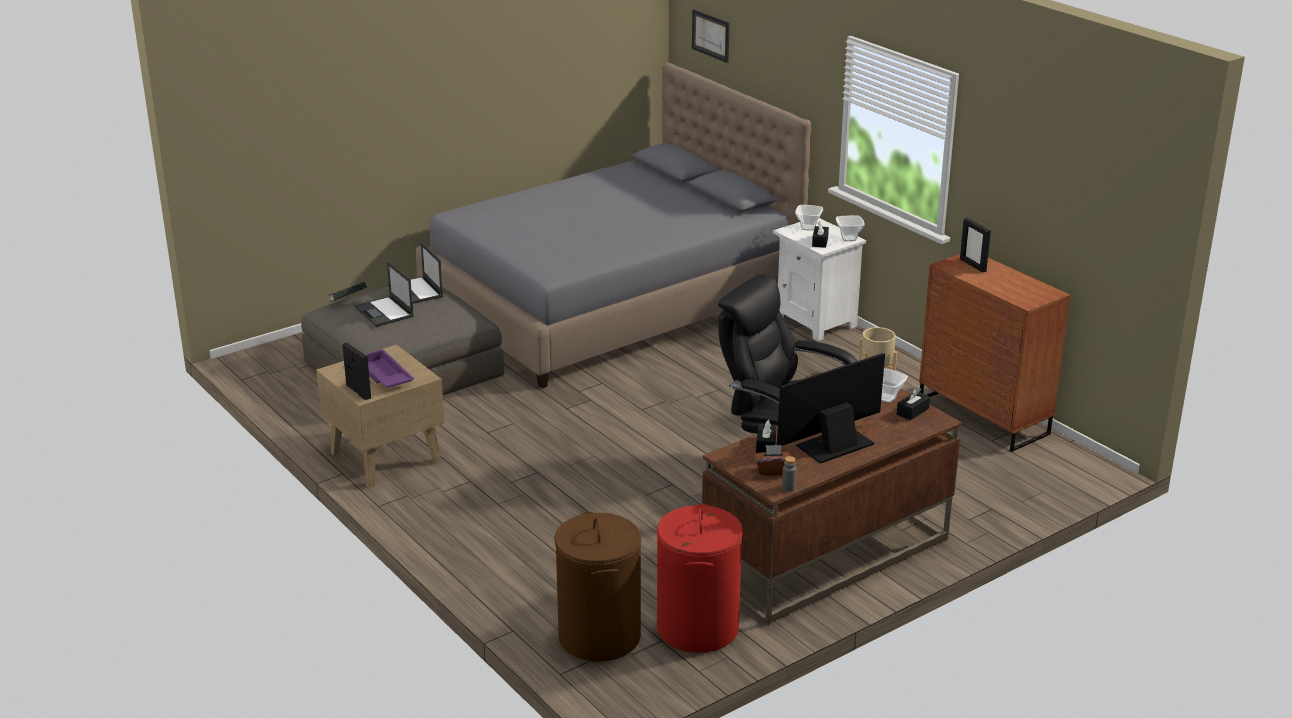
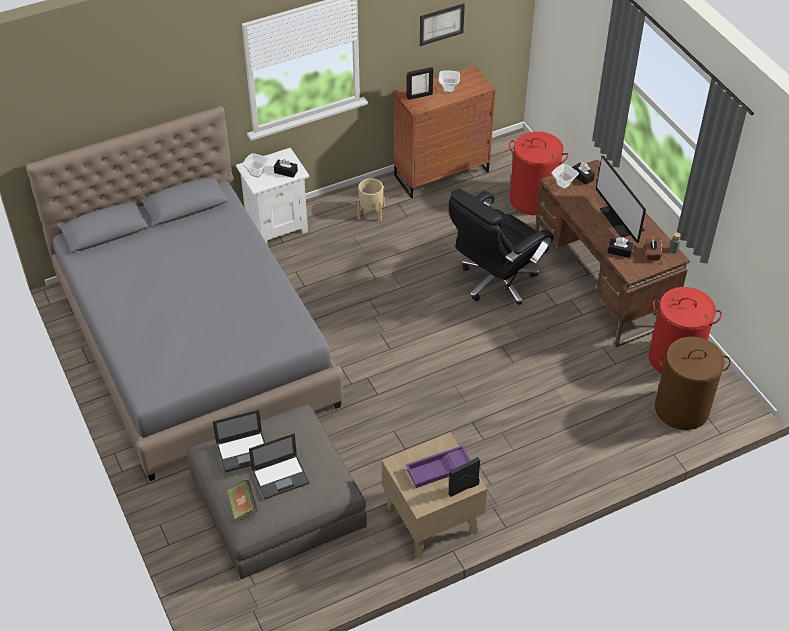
camera: 80 degrees left, 20 degrees up
(711, 35) = (70, 113): picture -> picture (441, 24)
(848, 238) = (284, 155): bowl -> bowl (448, 89)
(975, 490) = (533, 199): none -> red laundry basket

